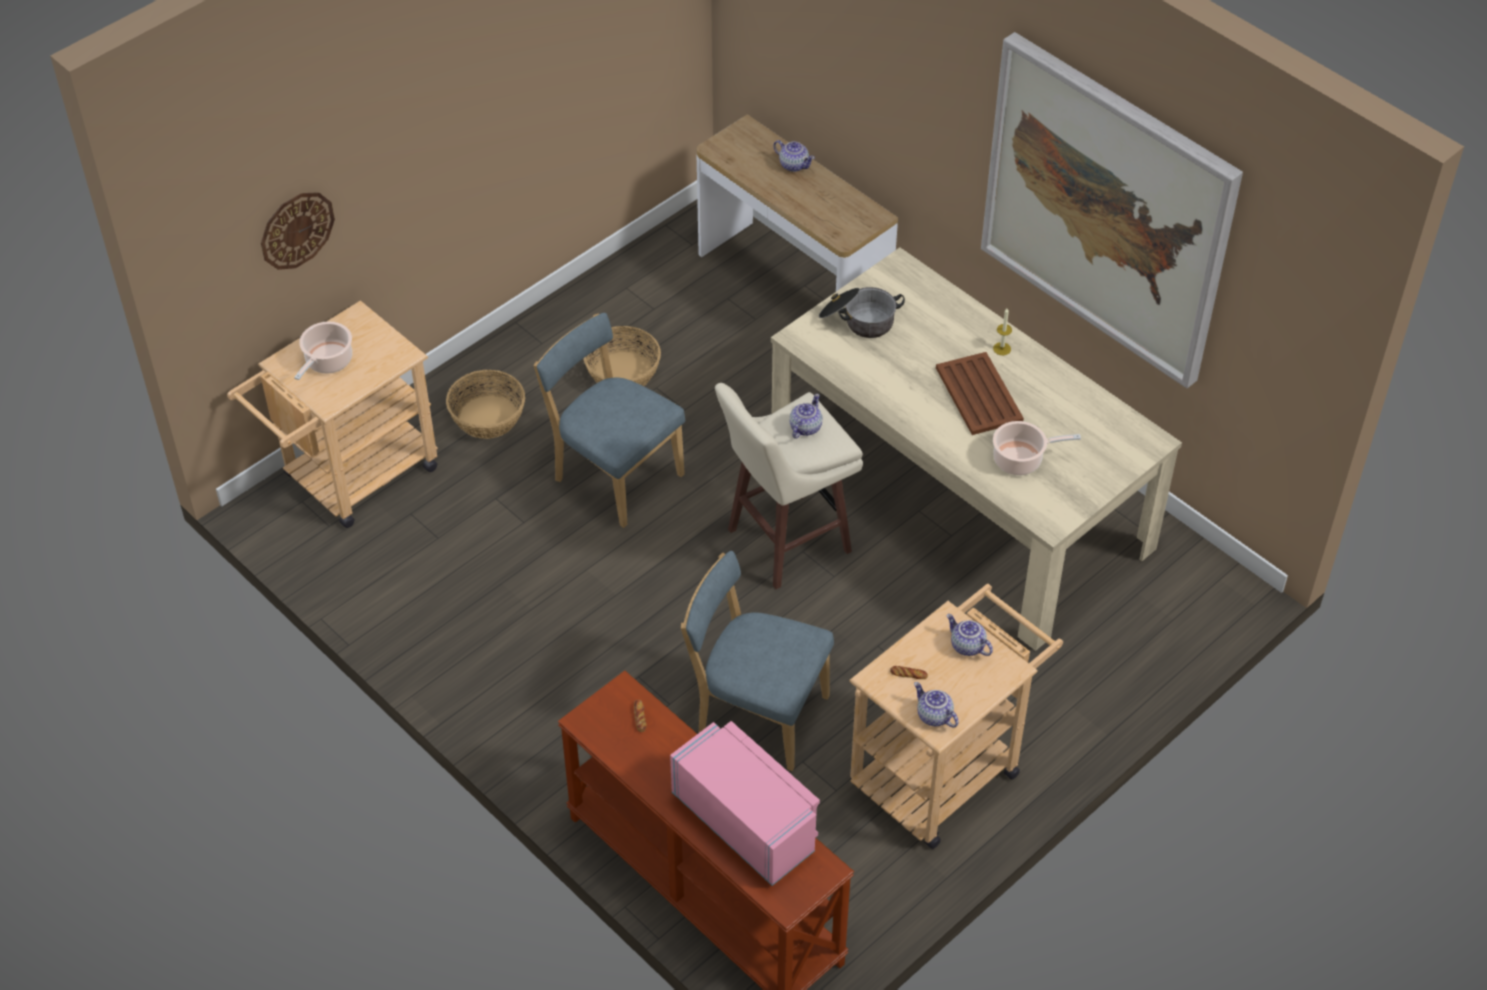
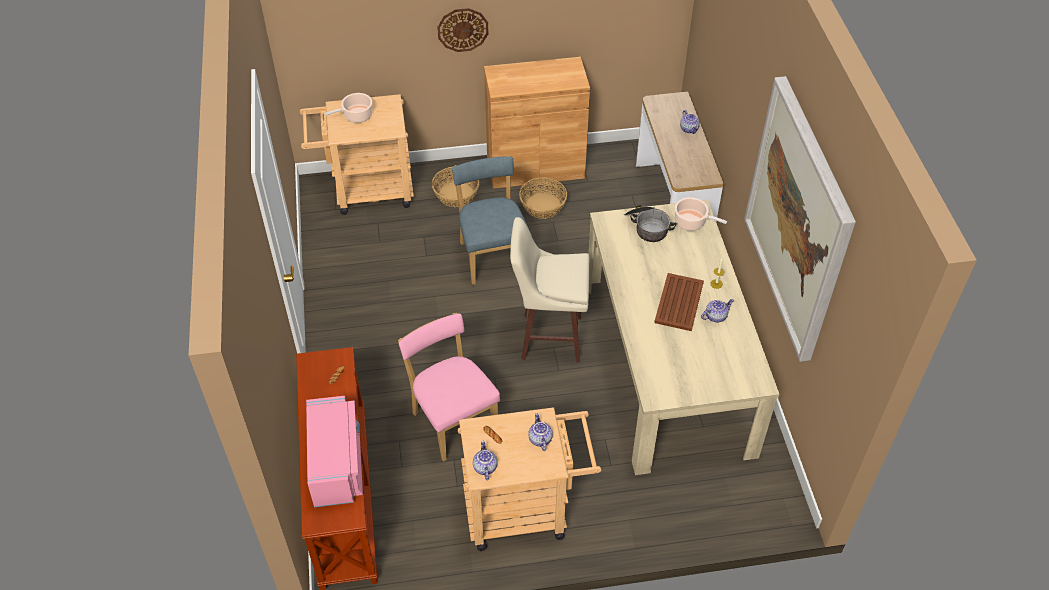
camera: 35 degrees right, 0 degrees up
(296, 230) = (362, 33): wall clock -> wall clock (463, 29)
(565, 324) = (535, 167): none -> brown cabinet
(757, 714) = (453, 420): blue chair -> pink chair
(805, 427) = (565, 270): teapot -> teapot (715, 316)
(1021, 459) = (670, 352): cooking pot -> cooking pot (691, 222)

